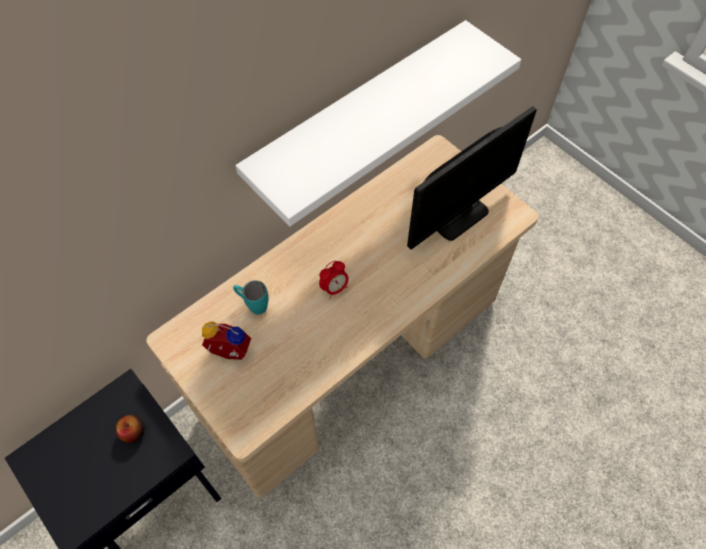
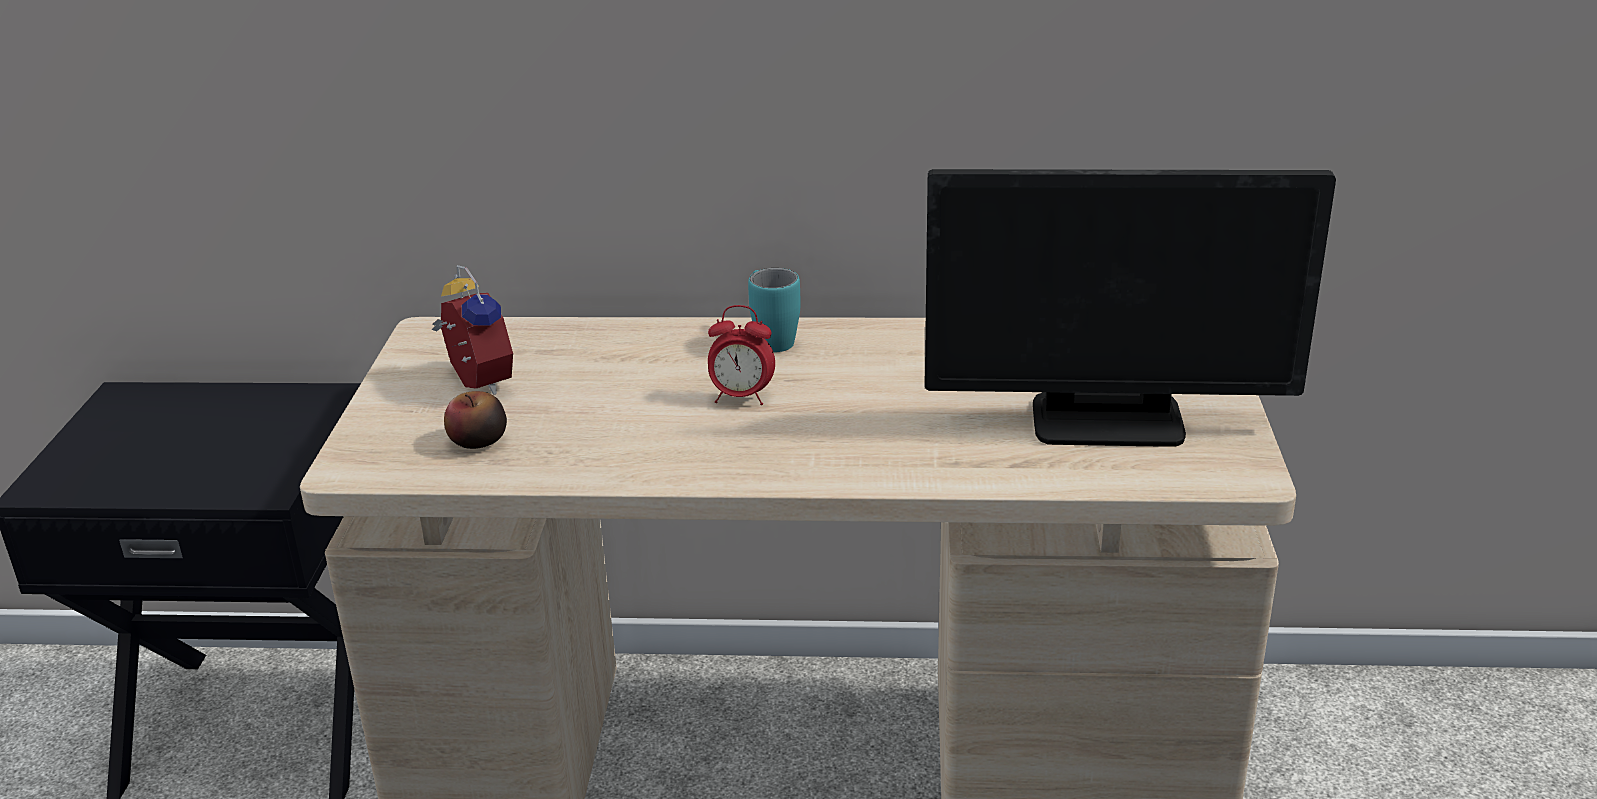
camera: 45 degrees right, 30 degrees down
(133, 431) = (262, 441): apple -> apple (478, 441)
(253, 305) = (592, 355): turquoise mug -> turquoise mug (771, 338)
(358, 113) = (988, 103): white shelf -> none

